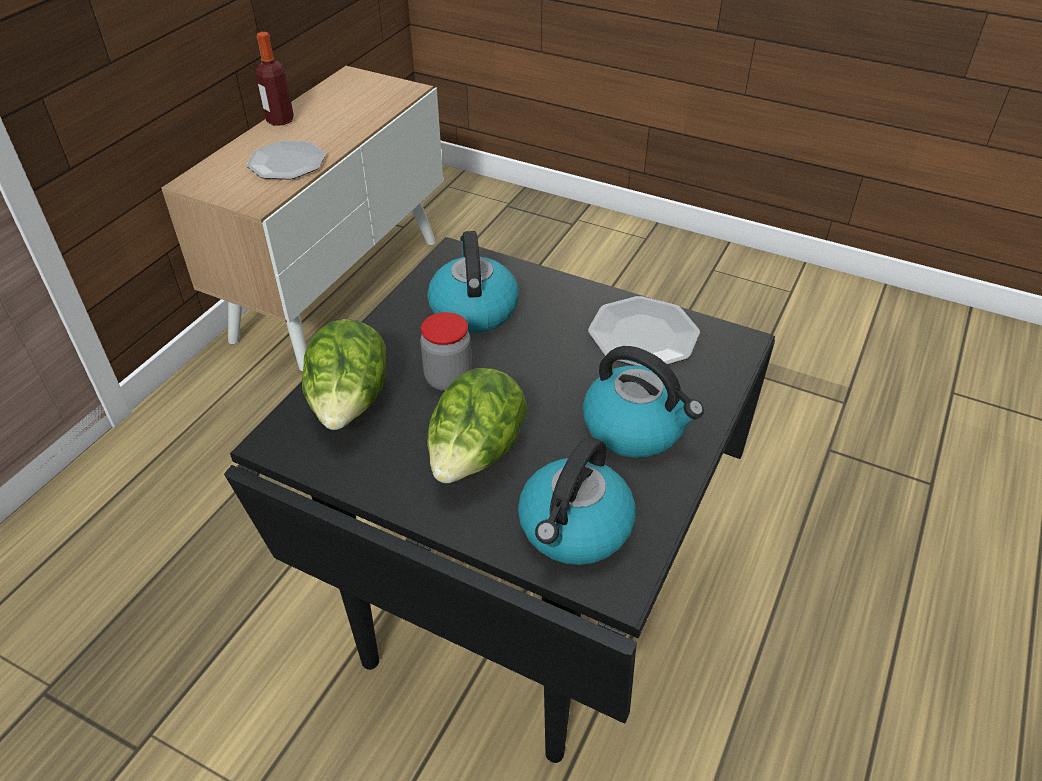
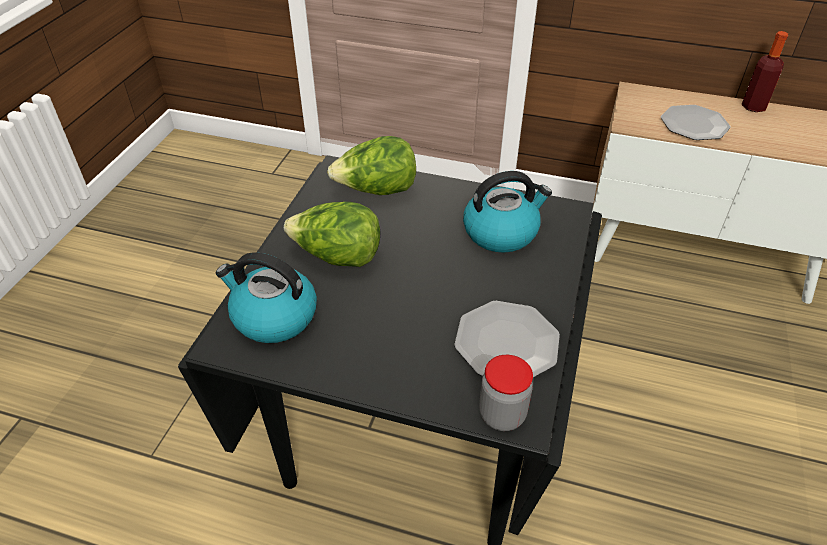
camera: 80 degrees right, 0 degrees up
(448, 379) = (414, 231): jar -> jar (502, 414)
(635, 428) = (383, 345): kettle -> none

